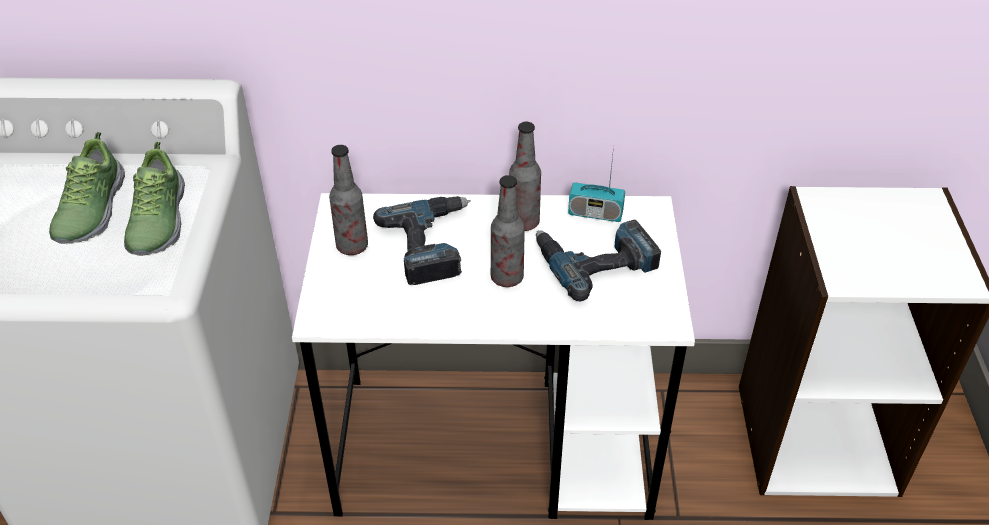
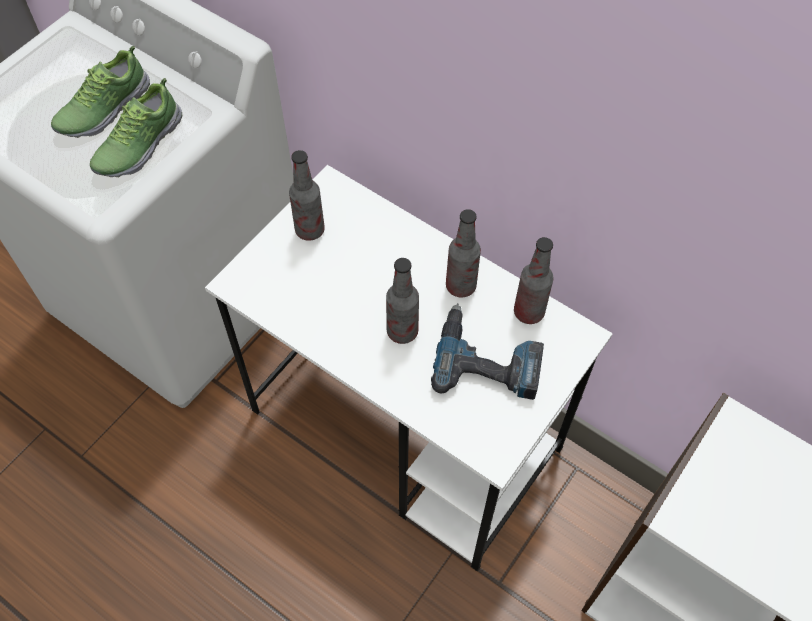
camera: 35 degrees right, 15 degrees up
(432, 244) = (370, 264): power drill -> none
(595, 213) = (528, 312): radio -> bottle

